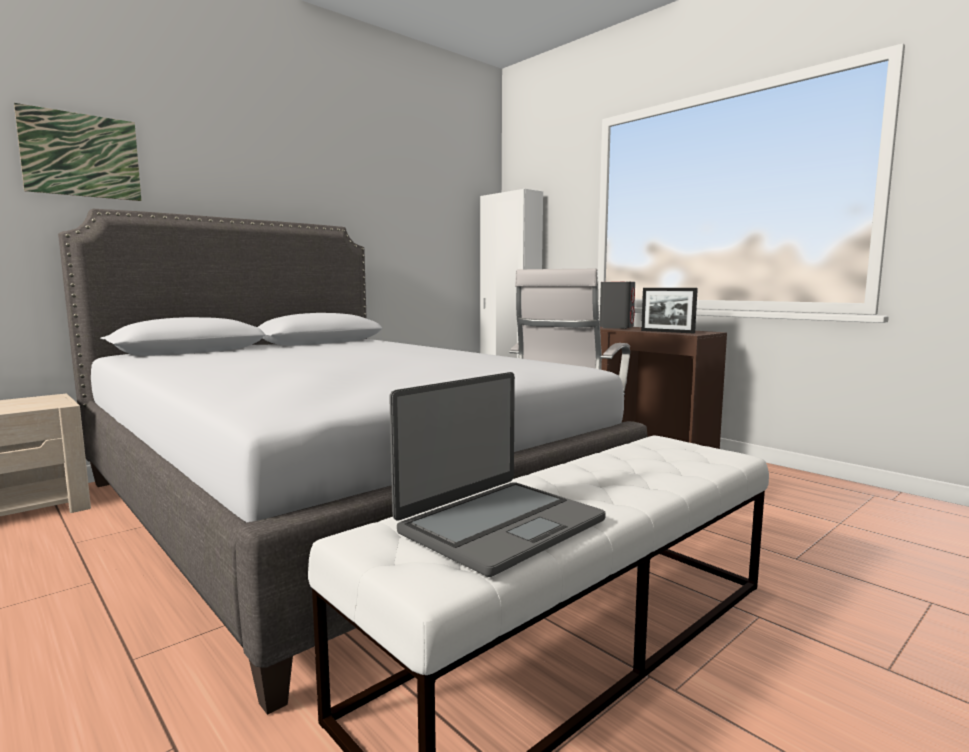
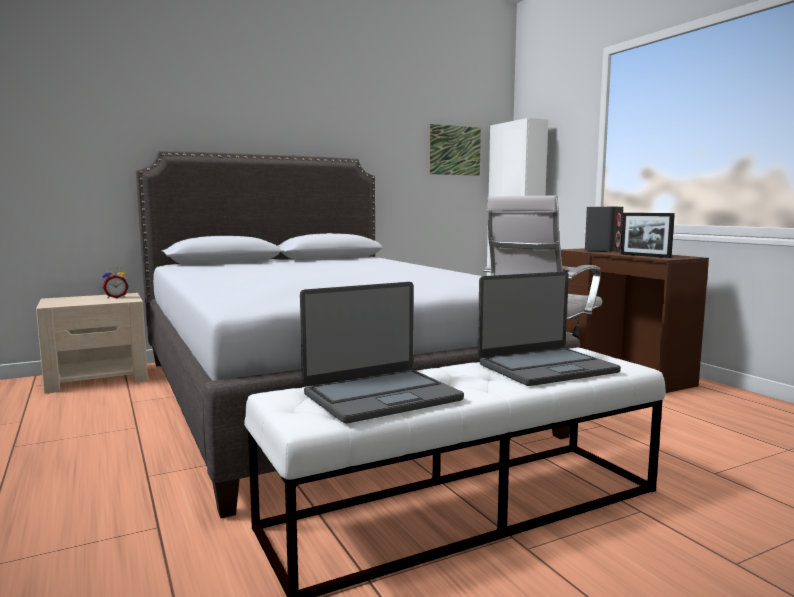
camera: 15 degrees right, 0 degrees up
(36, 401) = (116, 297): none -> alarm clock
(81, 155) = (154, 110): picture -> picture (455, 150)
(650, 465) = (546, 368): none -> laptop

